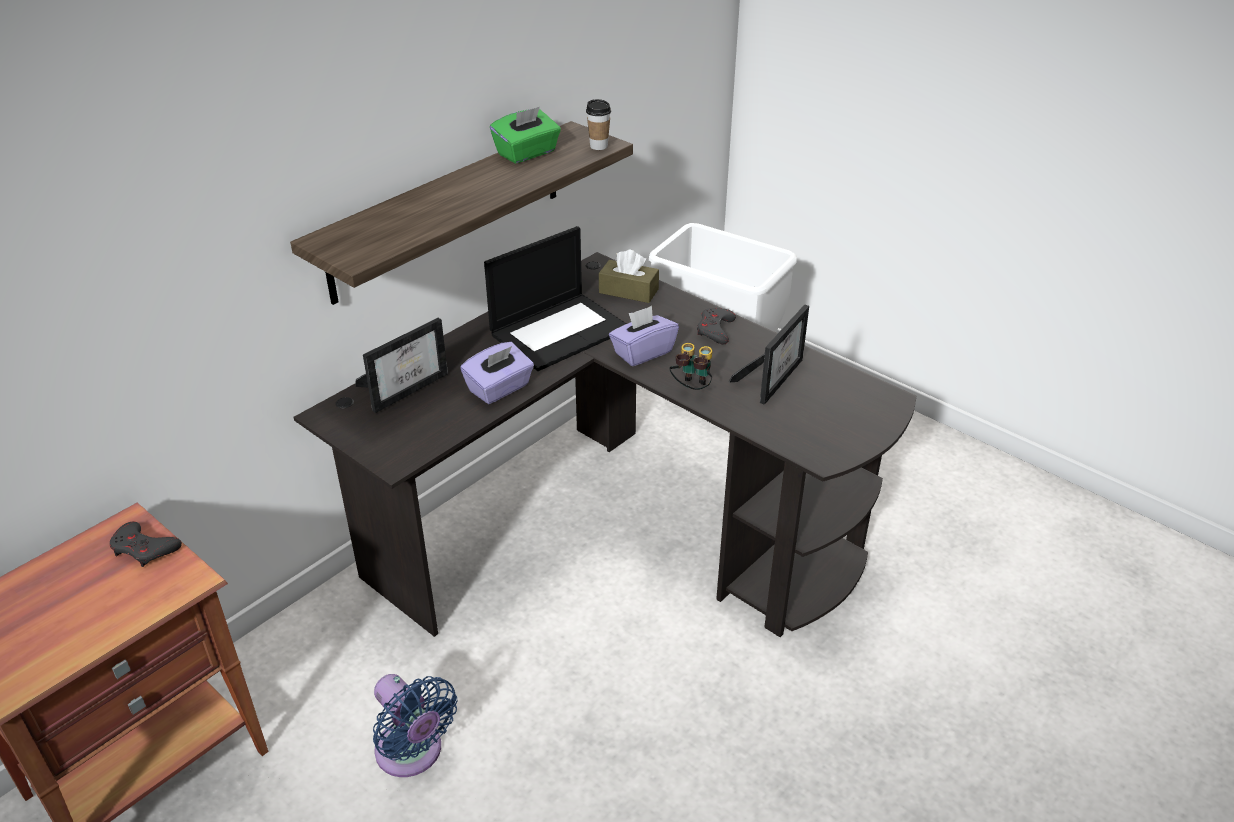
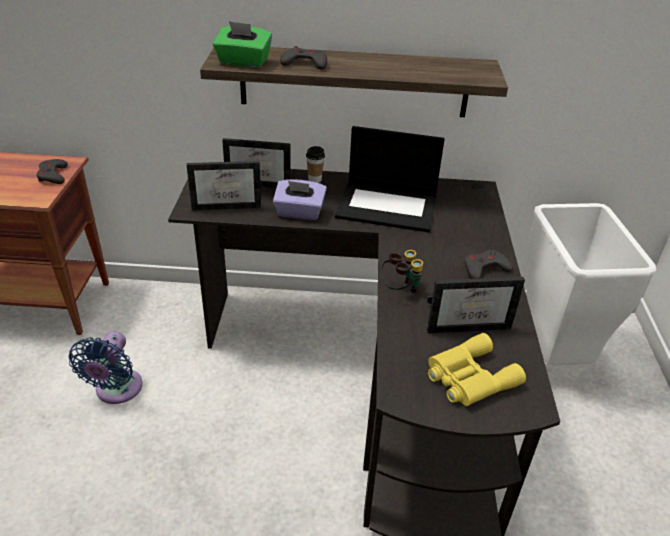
camera: 50 degrees right, 0 degrees up
(419, 429) = (228, 204): none -> picture frame
(433, 212) = (305, 63): none -> grey game controller
(527, 153) = (426, 62): green tissue box -> green tissue box (243, 62)
(598, 146) = (480, 78): cup -> cup (314, 180)
(628, 291) = (471, 212): brown tissue box -> none
(642, 352) = (412, 249): purple tissue box -> none
(835, 412) = (468, 378): none -> yellow binoculars

